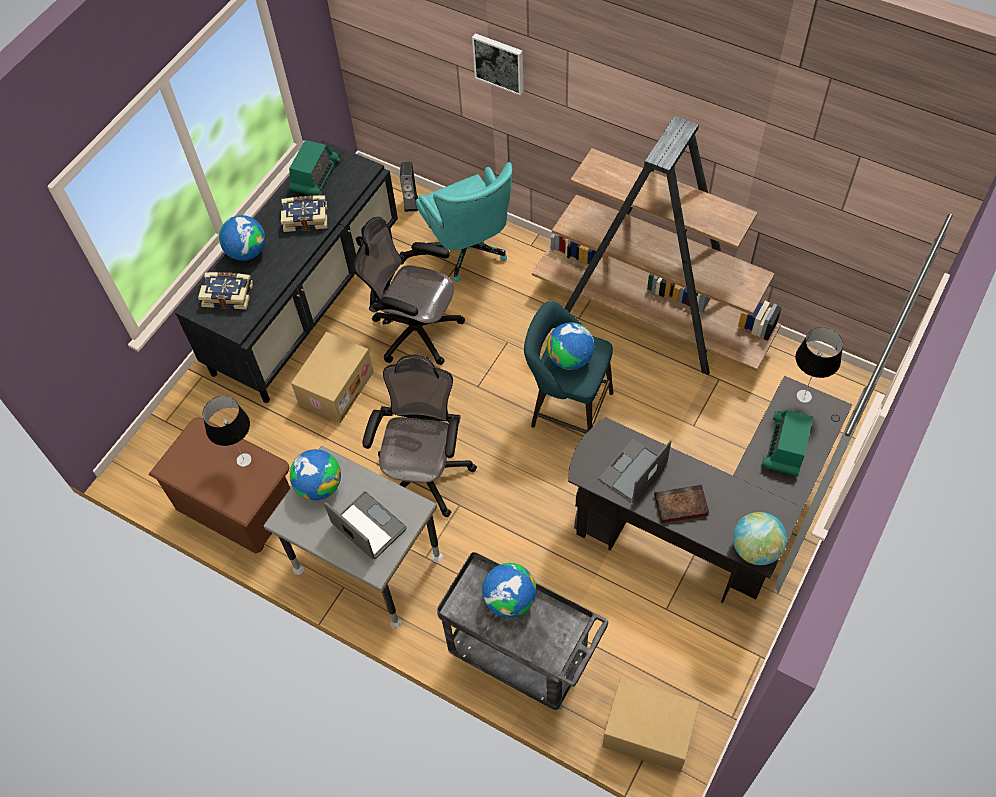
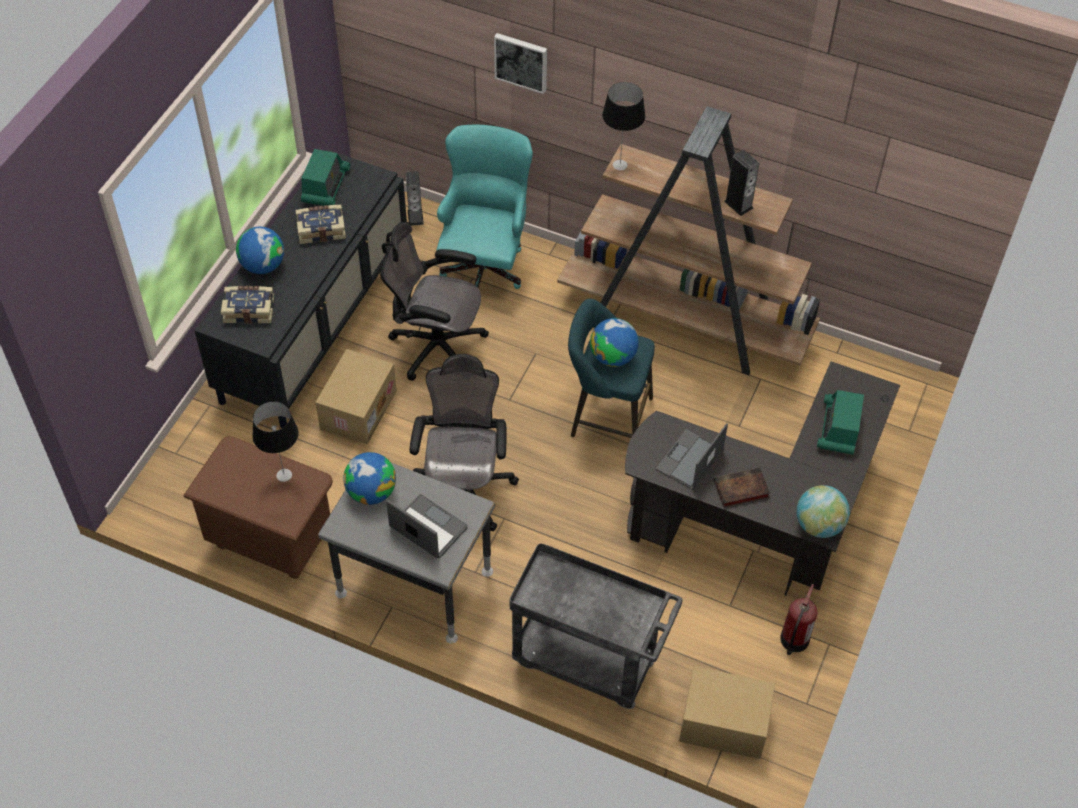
camera: 10 degrees left, 5 degrees down
(469, 253) = (485, 265): turquoise office chair -> turquoise office chair turned 135 degrees counterclockwise
(509, 600) = (580, 588): globe -> none
(702, 216) = (738, 204): none -> speaker
(725, 650) = (794, 641): none -> fire extinguisher
(803, 396) = (851, 379): table lamp -> table lamp (619, 165)

